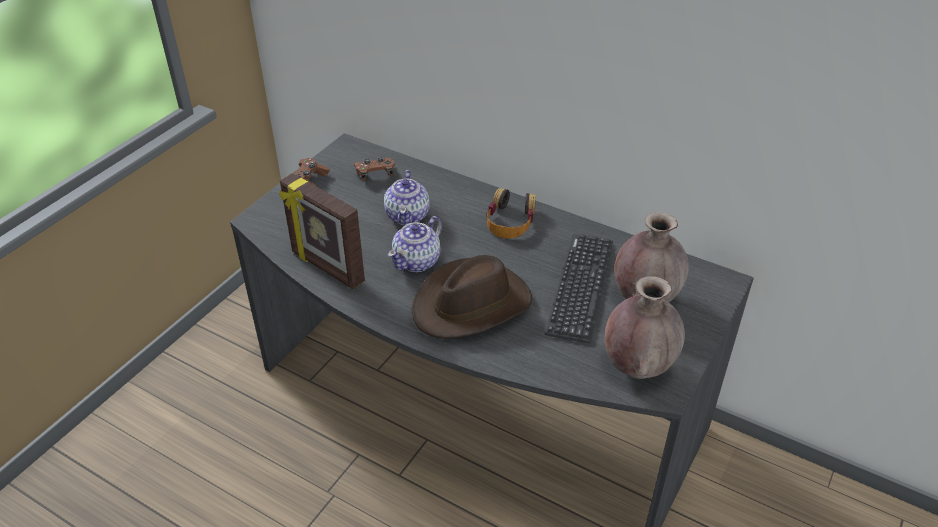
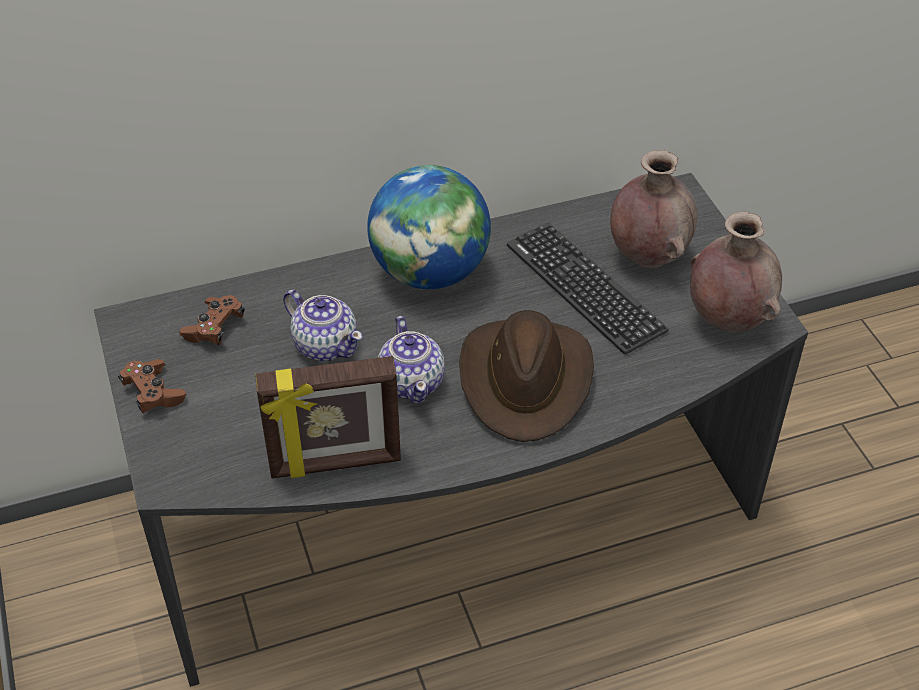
camera: 50 degrees left, 5 degrees up
(510, 220) = (430, 273): headphones -> globe

